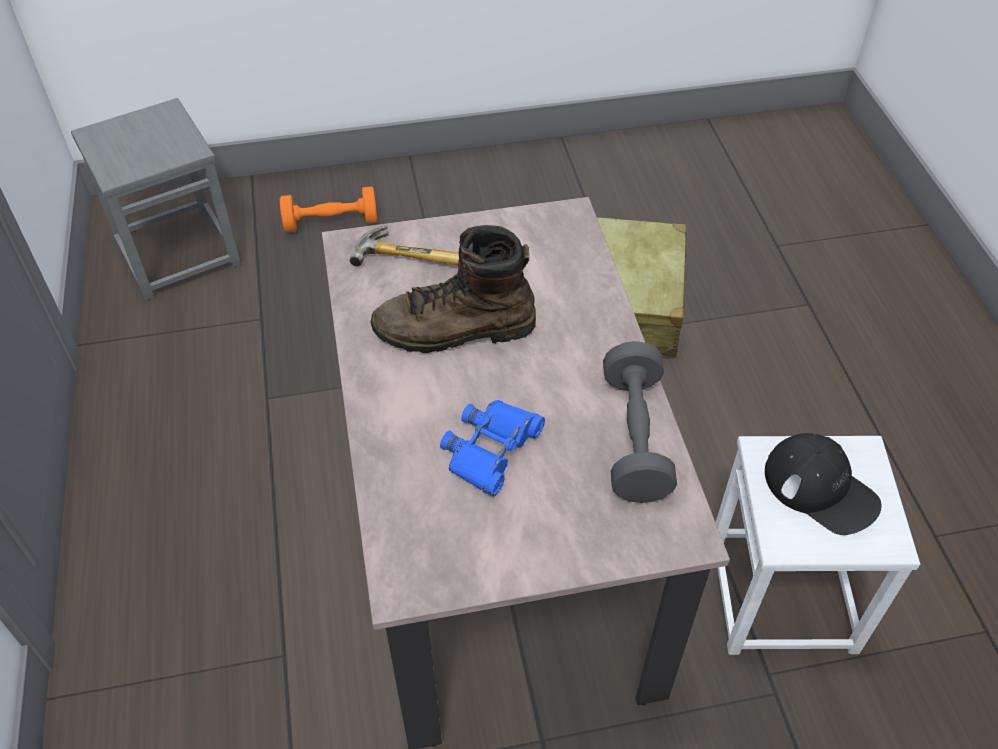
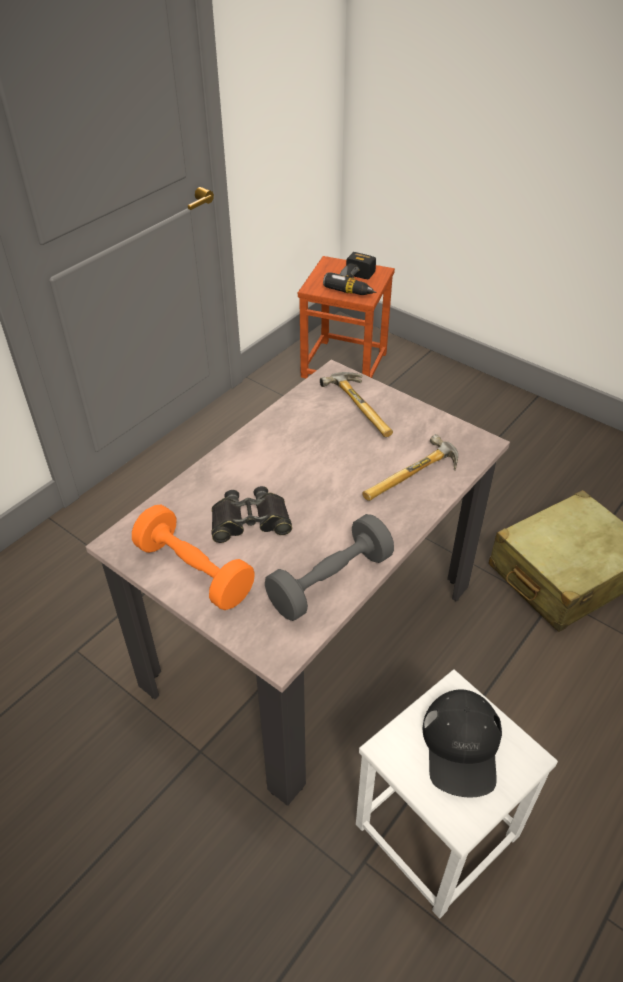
camera: 50 degrees right, 5 degrees down
(163, 140) = (358, 284): none -> power drill
(177, 252) = (344, 364): grey stool -> brown stool
(331, 223) = (442, 402): orange dumbbell -> orange dumbbell (194, 571)
(455, 331) = (321, 452): brown boot -> none
(491, 449) = (250, 521): blue binoculars -> black binoculars
(566, 290) = (414, 479): none -> hammer

